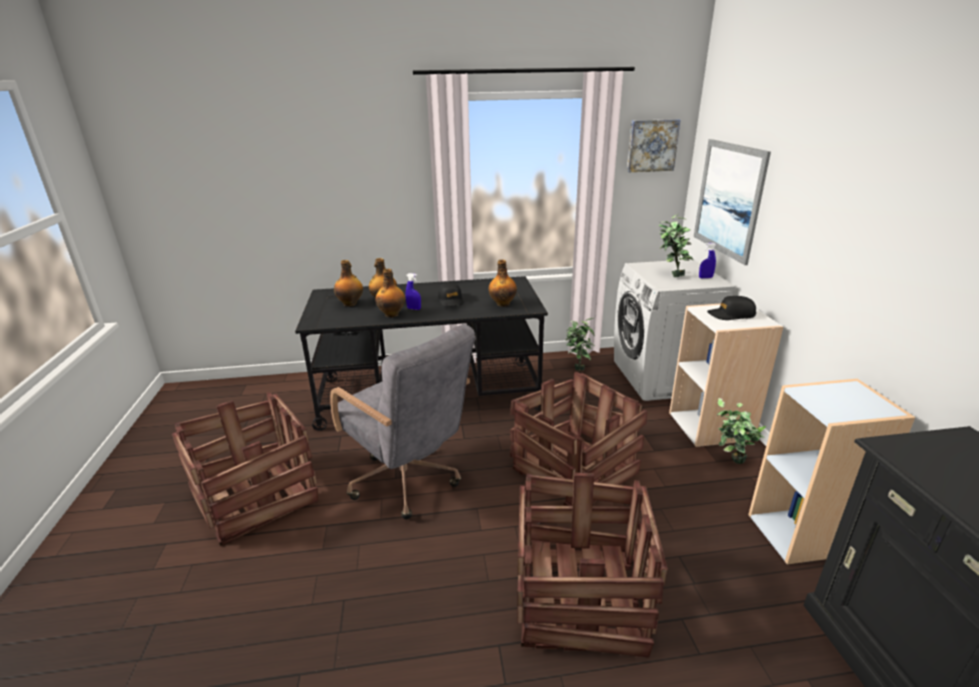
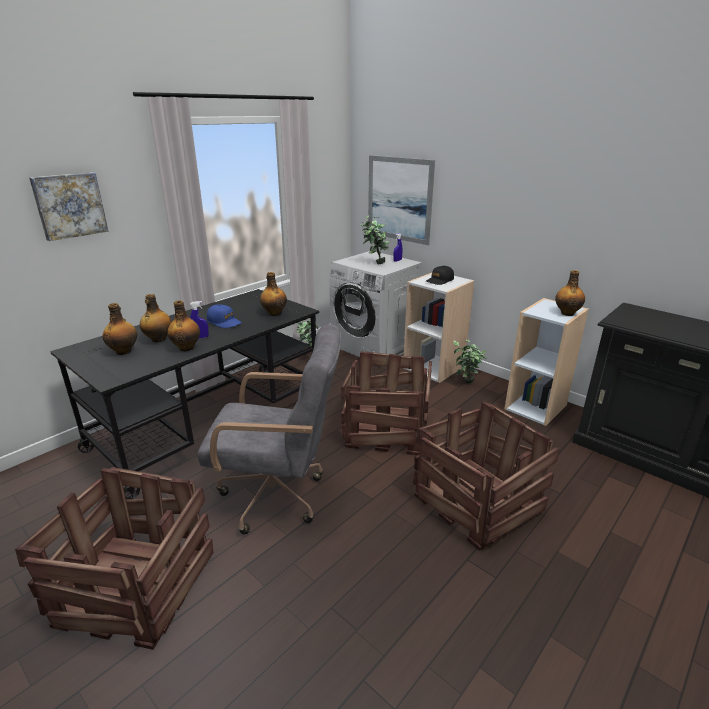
camera: 40 degrees left, 0 degrees up
(451, 300) = (224, 322): black cap -> blue cap
(651, 145) = (325, 163): picture -> picture (69, 205)
(859, 411) = (567, 313): none -> bottle

